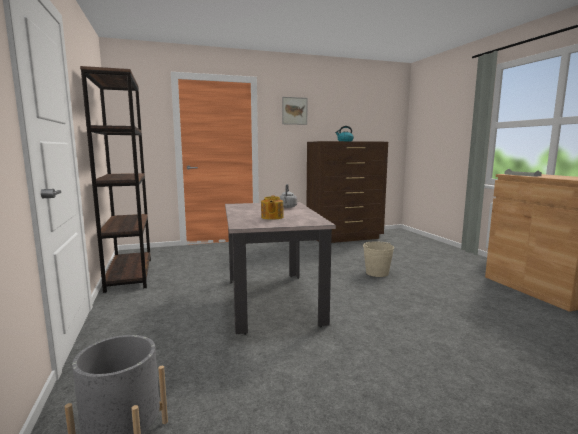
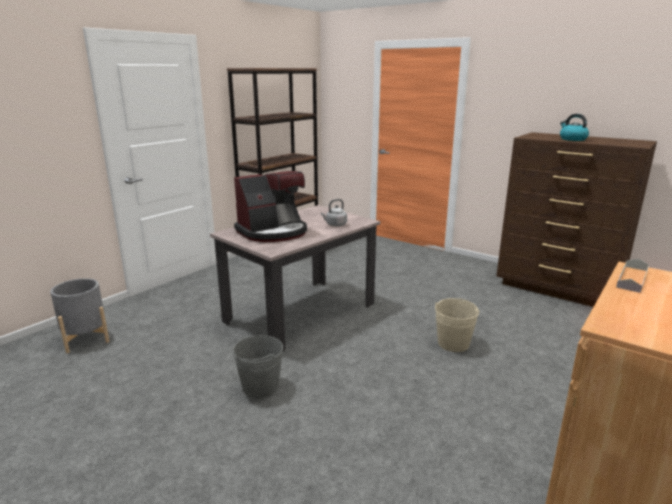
camera: 55 degrees right, 10 degrees up
(271, 217) = (273, 232): teapot -> coffee machine
(294, 111) = (520, 84): picture -> none
(375, 345) = (260, 387): none -> grey bucket

